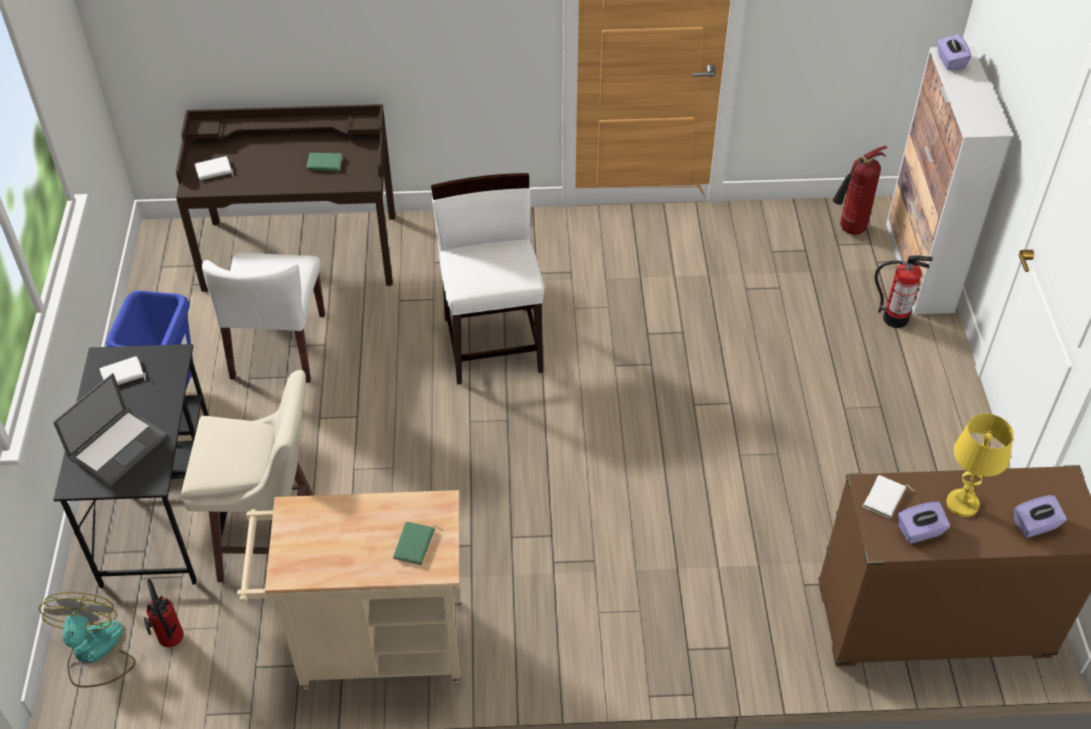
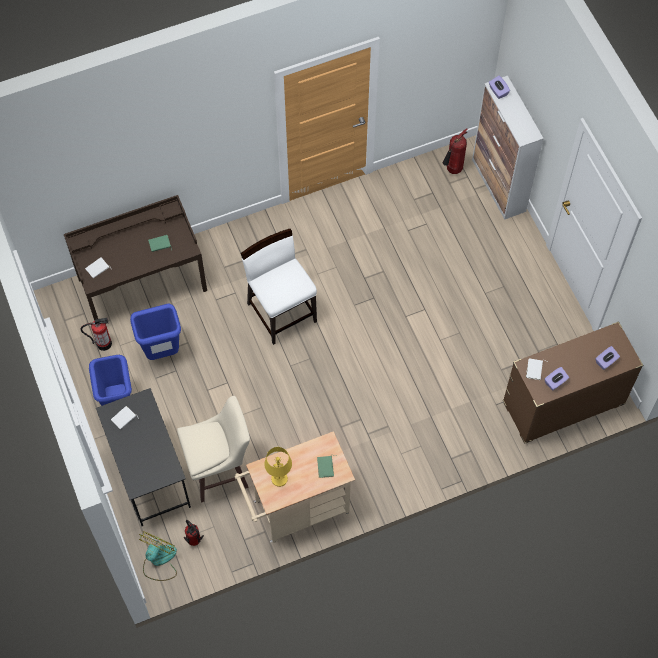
camera: 20 degrees left, 15 degrees up
(95, 653) = (159, 560): fan -> fan turned 45 degrees clockwise
(118, 446) = (145, 460): laptop -> none
(278, 346) = (162, 352): white chair -> blue trash can
(895, 318) = (495, 225): fire extinguisher -> fire extinguisher (104, 343)
(962, 503) = (570, 360): yellow table lamp -> yellow table lamp (279, 478)

